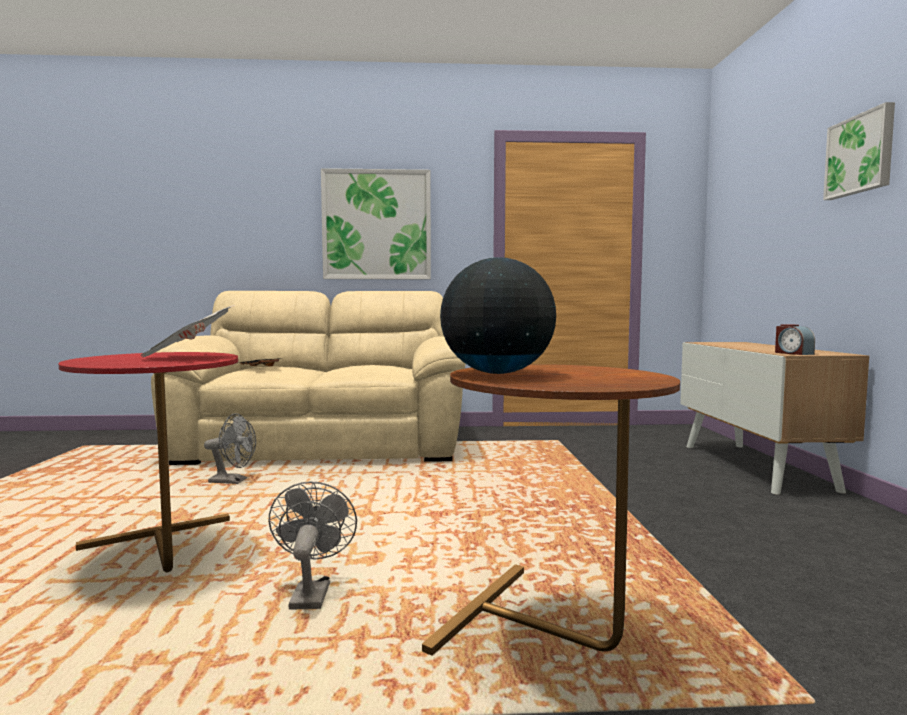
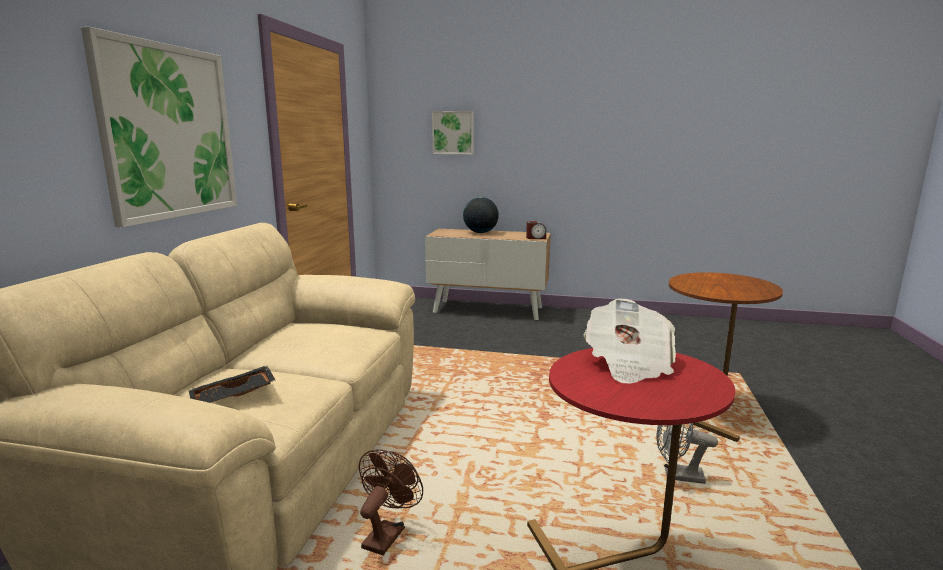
camera: 75 degrees left, 10 degrees up
(233, 481) = (387, 534): grey fan -> brown fan
(496, 373) = (724, 292): globe -> globe (480, 232)
(860, 154) = (537, 119): picture -> picture (453, 132)

